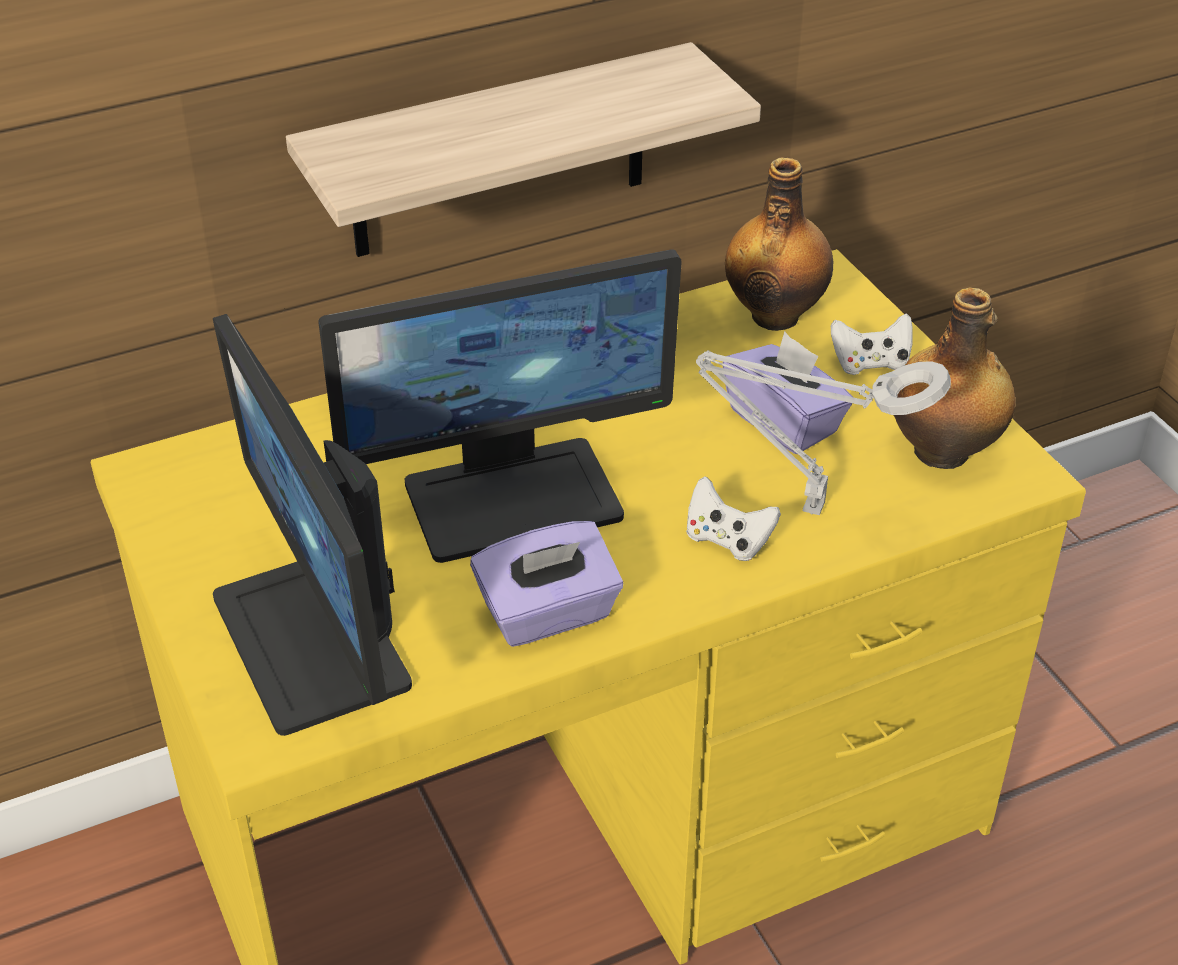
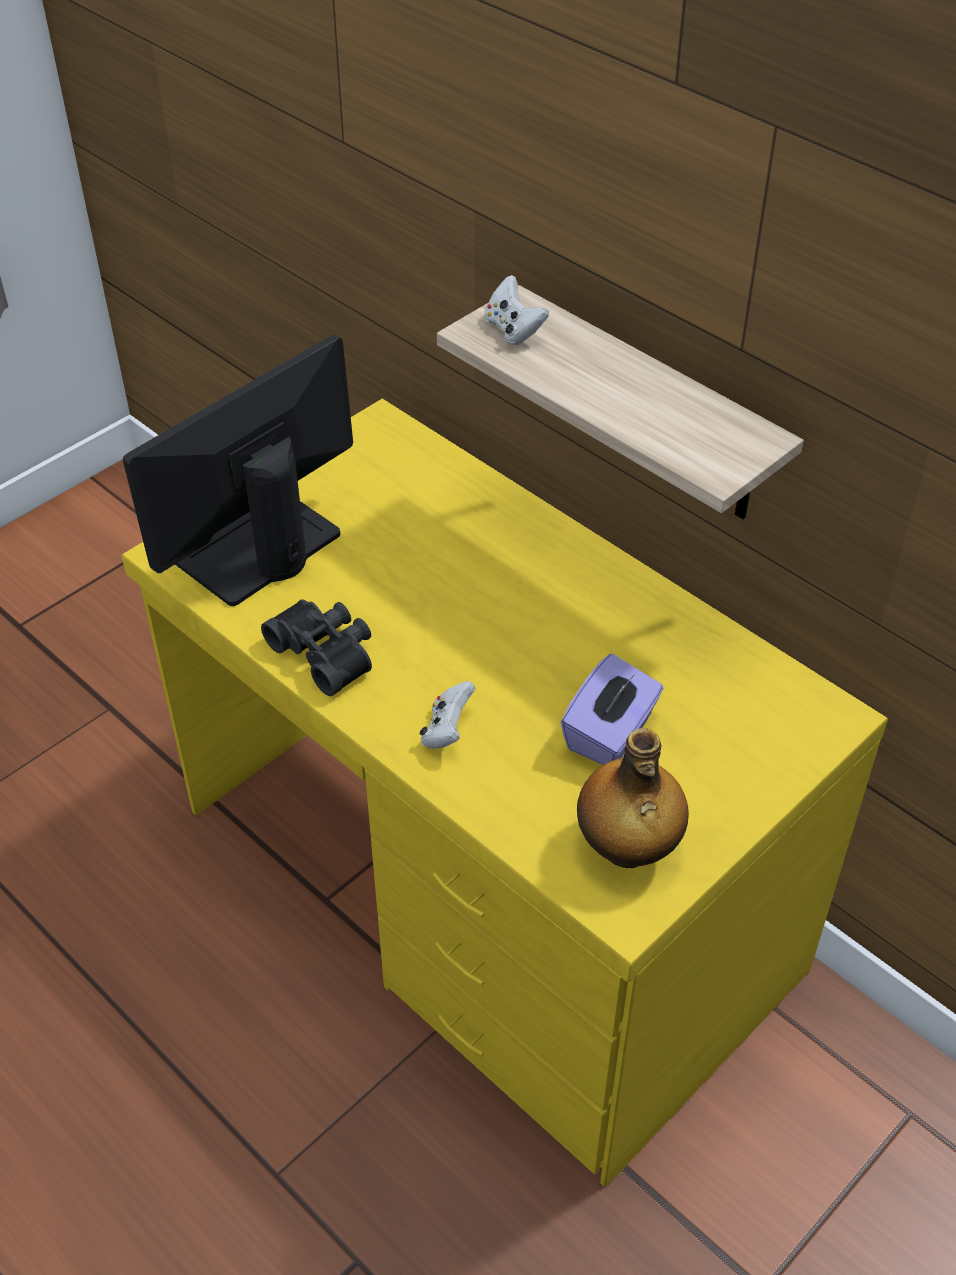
camera: 70 degrees right, 5 degrees up
(513, 497) = (439, 601): monitor -> none
(548, 614) = (326, 652): purple tissue box -> black binoculars
(775, 314) = (755, 696): bottle -> none
(805, 507) = (509, 770): grey table lamp -> none
(870, 363) = (724, 775): white game controller -> white game controller (513, 330)

